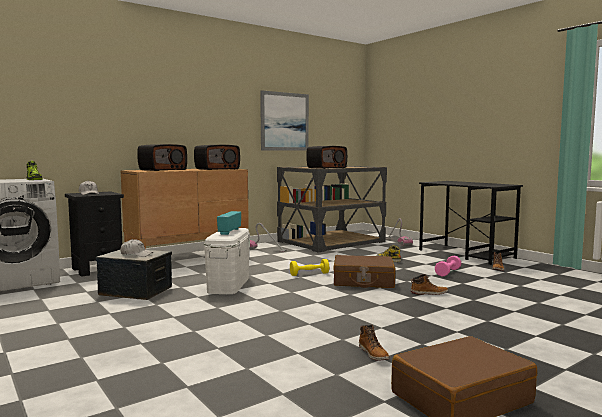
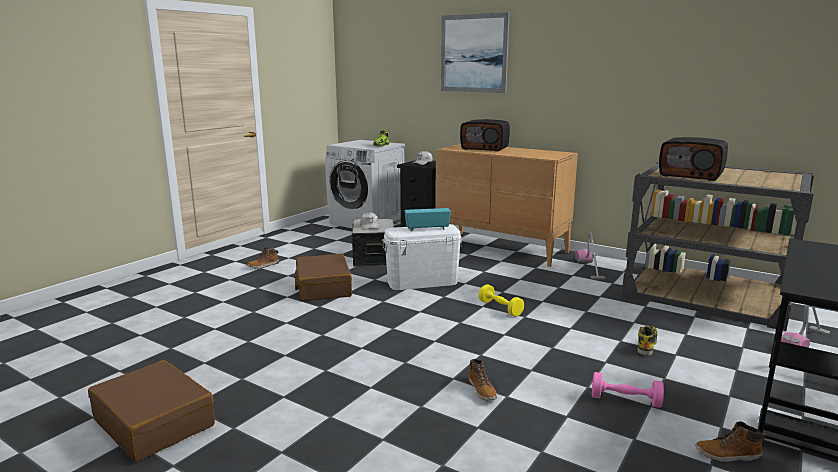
camera: 70 degrees right, 10 degrees up
(217, 169) = (535, 155): radio -> none
(284, 121) = (690, 91): picture -> picture (474, 53)
(363, 281) = (499, 342): brown suitcase -> brown suitcase (323, 287)
(373, 354) = (251, 373): boot -> boot (263, 265)

